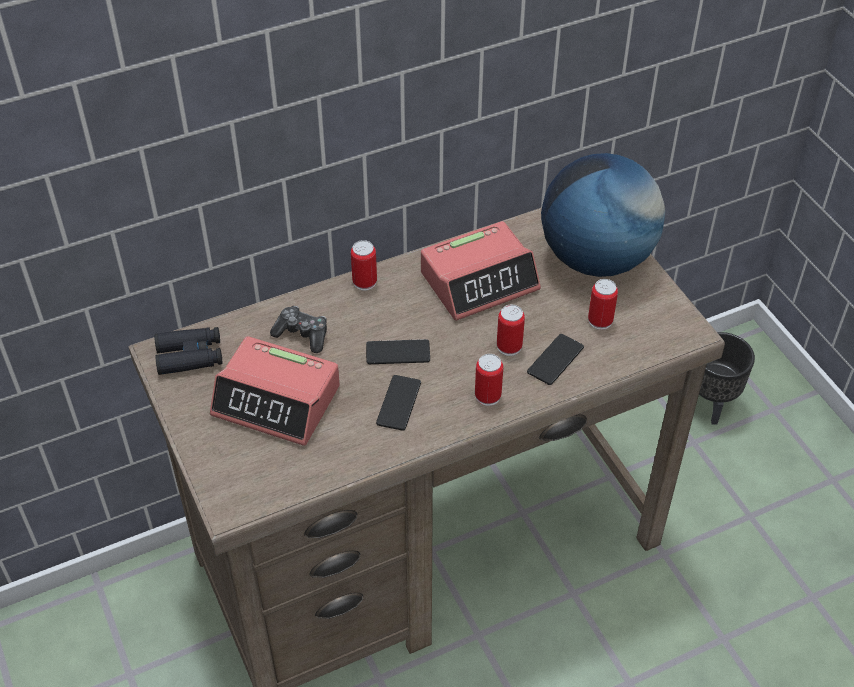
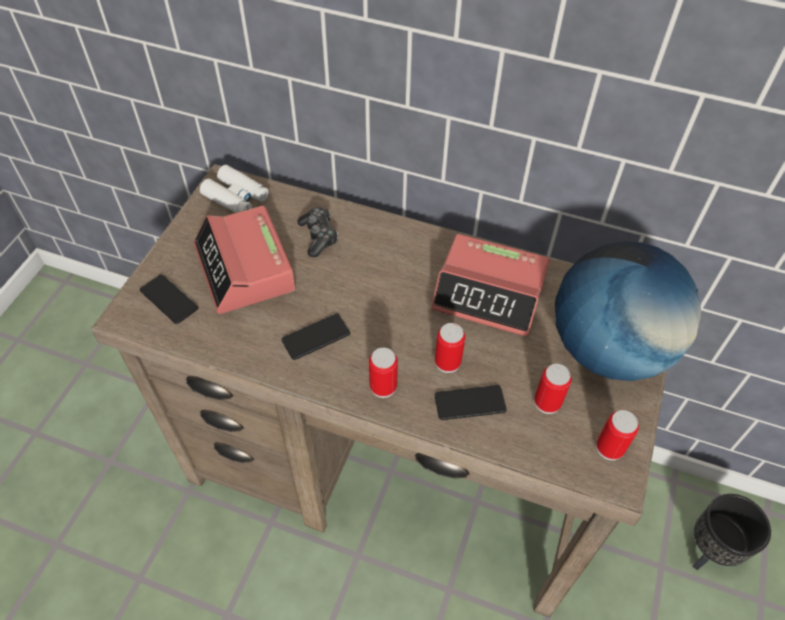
camera: 45 degrees right, 5 degrees up
(190, 356) = (236, 197): black binoculars -> white binoculars
(364, 282) = (406, 231): can -> can (609, 447)
(398, 353) = (362, 300): phone -> phone (169, 299)

